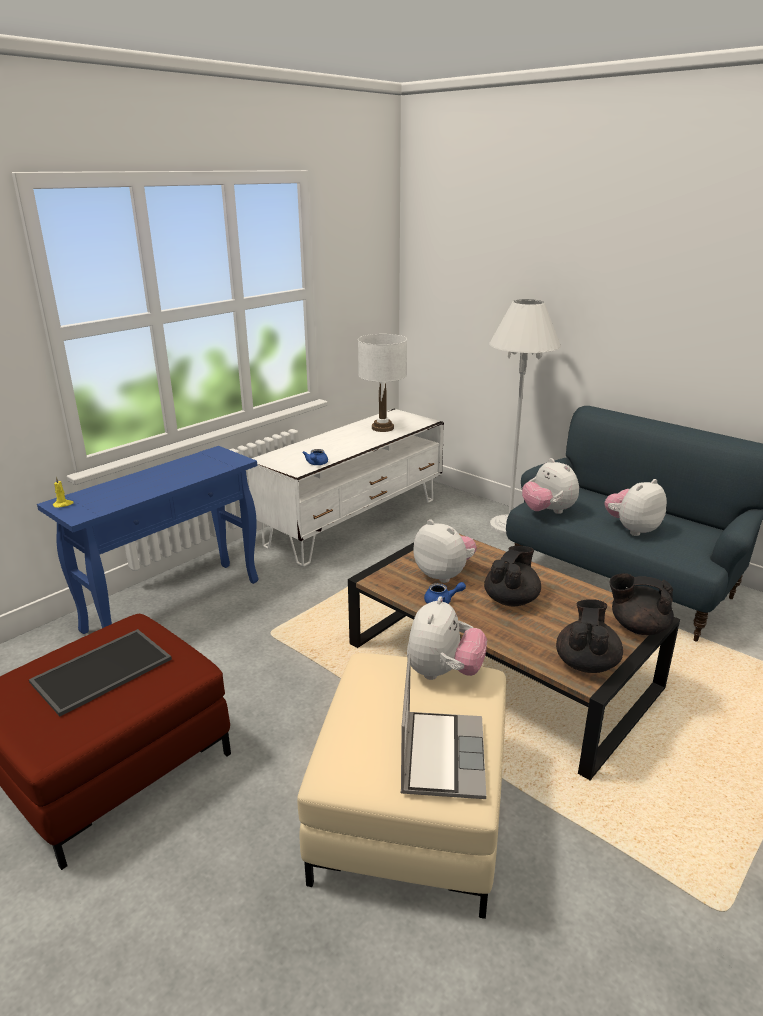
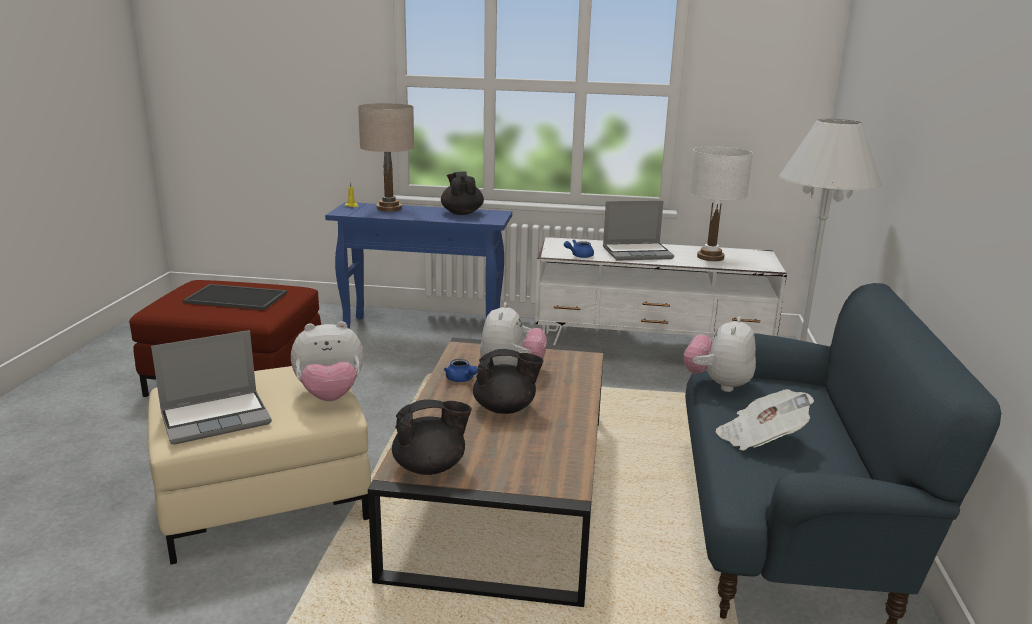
camera: 55 degrees right, 5 degrees down
(110, 490) = (389, 208): none -> beige table lamp
(340, 444) = (638, 253): none -> laptop
(632, 529) = (760, 439): plush toy -> newspaper
(637, 627) = (535, 485): black teapot -> black teapot (461, 213)

